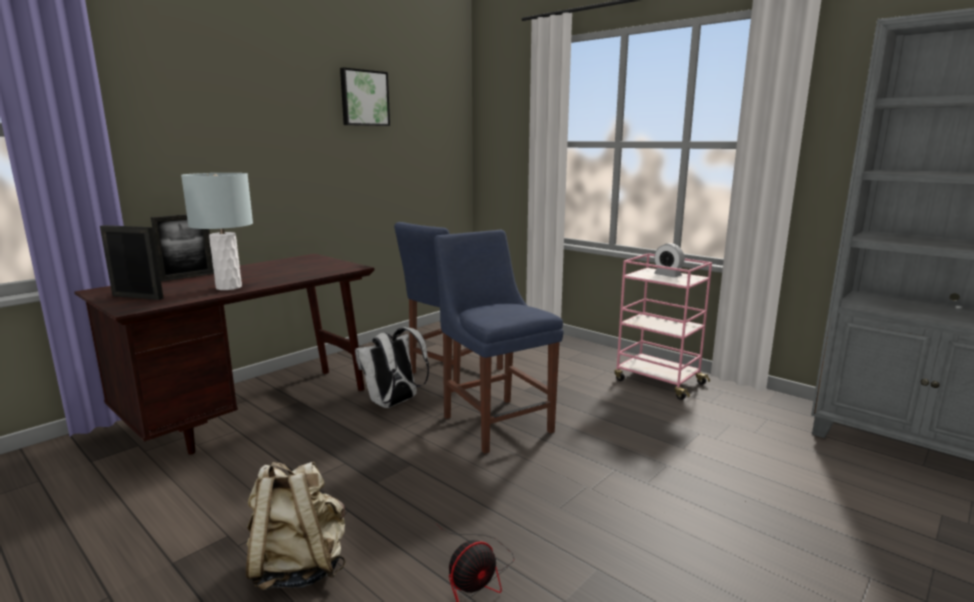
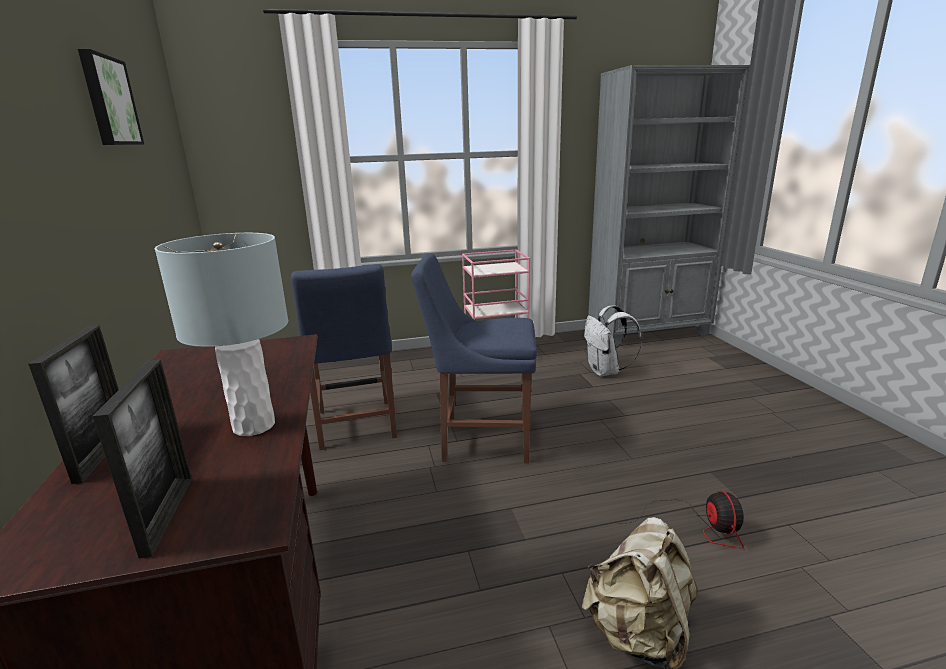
camera: 55 degrees left, 5 degrees up
(137, 297) = (168, 514): picture frame -> picture frame turned 120 degrees clockwise
(394, 403) = (376, 481): white backpack -> white backpack (605, 371)
(667, 275) = (494, 267): alarm clock -> none

